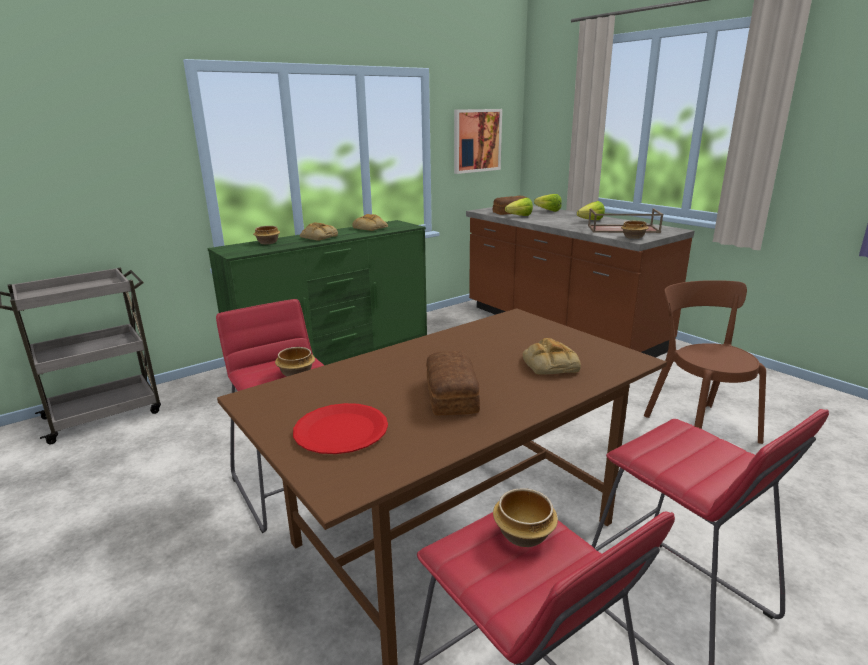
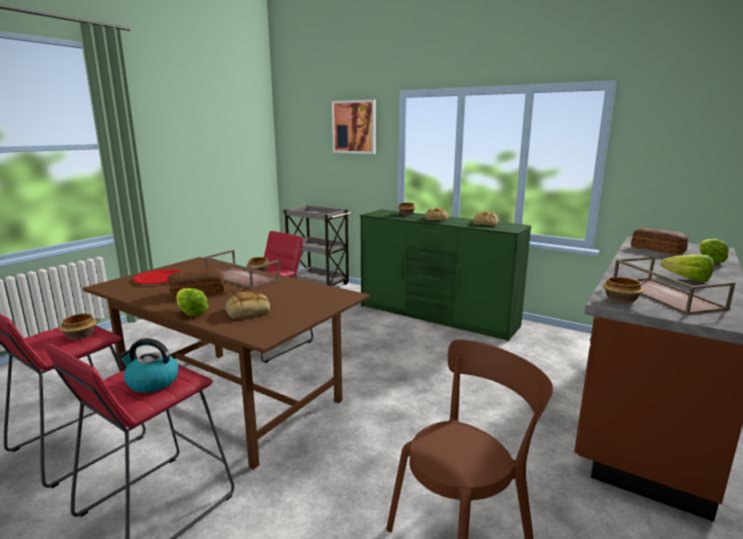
camera: 70 degrees right, 5 degrees down
(398, 364) = (241, 277): none -> brown tray
(477, 140) = (684, 160): picture -> picture (354, 127)
(517, 216) = (637, 252): lettuce -> lettuce (190, 311)
(698, 450) = (152, 382): none -> kettle

